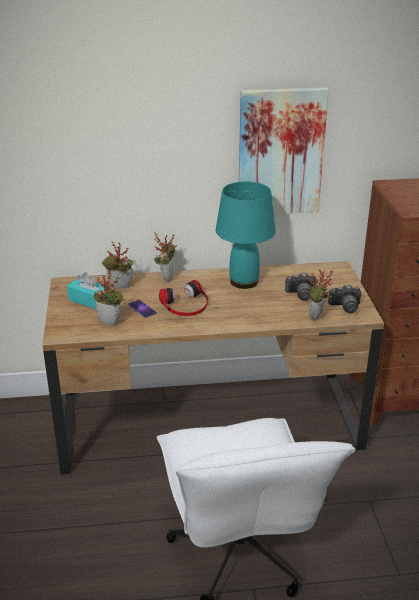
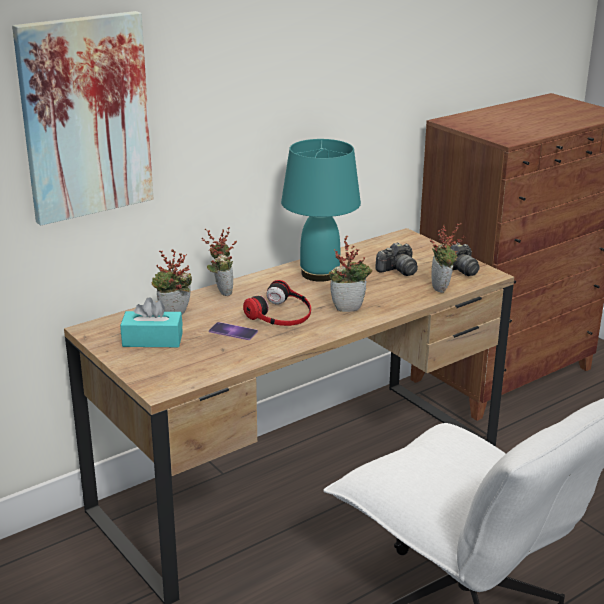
camera: 30 degrees left, 5 degrees down
(111, 322) = (211, 355): potted plant -> potted plant (349, 307)
(280, 152) = (332, 98): picture -> picture (85, 117)

